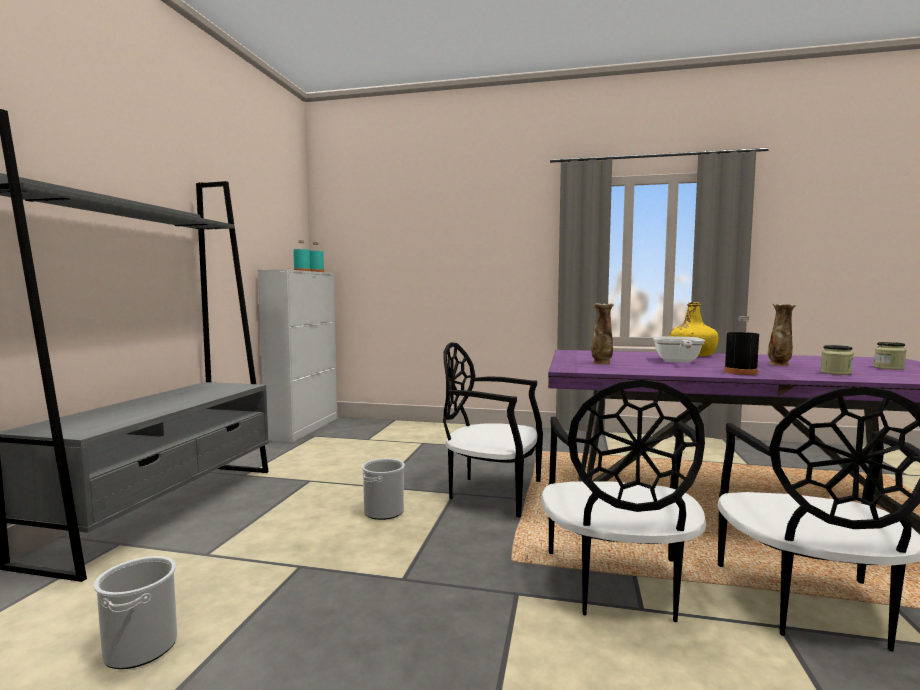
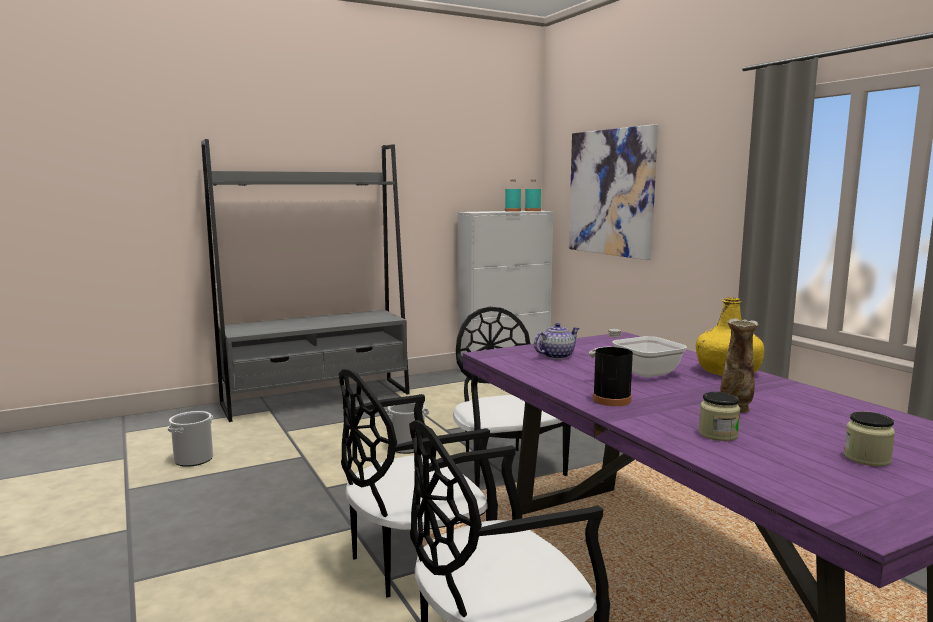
camera: 50 degrees right, 5 degrees up
(406, 254) = (611, 192): none -> picture
(601, 363) = (556, 356): vase -> teapot

